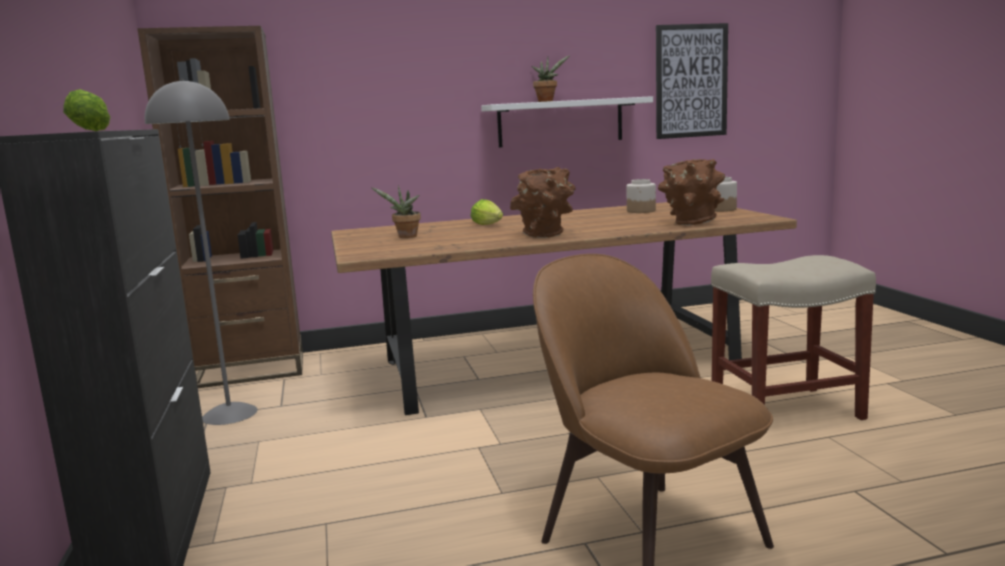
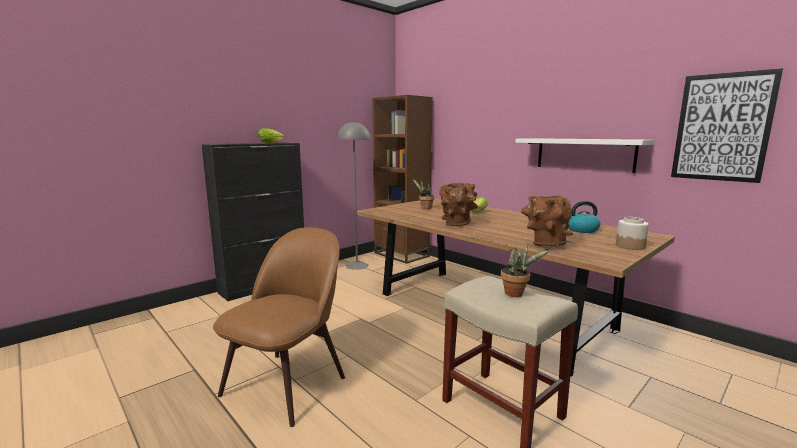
camera: 60 degrees right, 0 degrees up
(547, 101) = (568, 138): potted plant -> potted plant (517, 294)
(641, 211) = (581, 230): jar -> kettle

